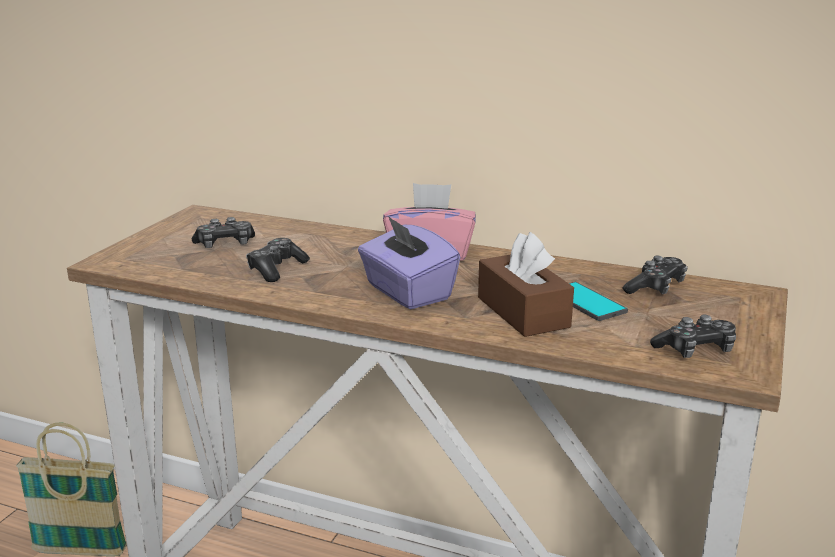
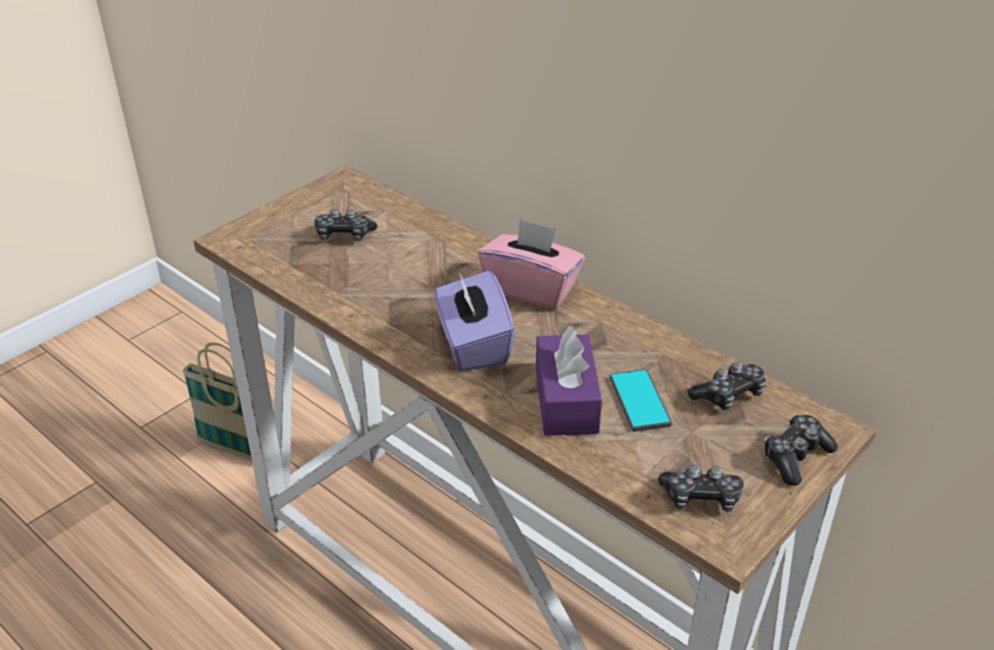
camera: 20 degrees right, 15 degrees up
(276, 269) = (371, 283): game controller -> game controller (795, 456)
(523, 312) = (566, 400): brown tissue box -> purple tissue box

